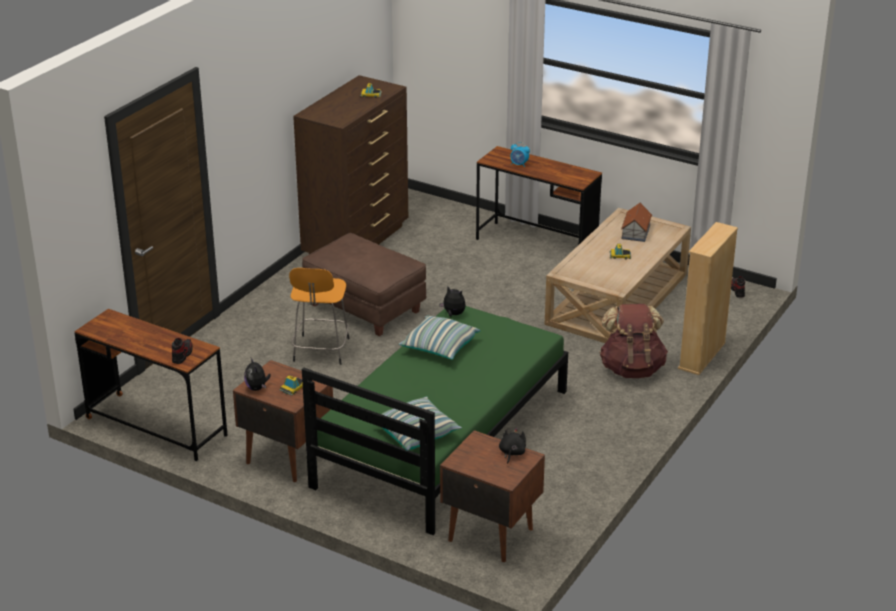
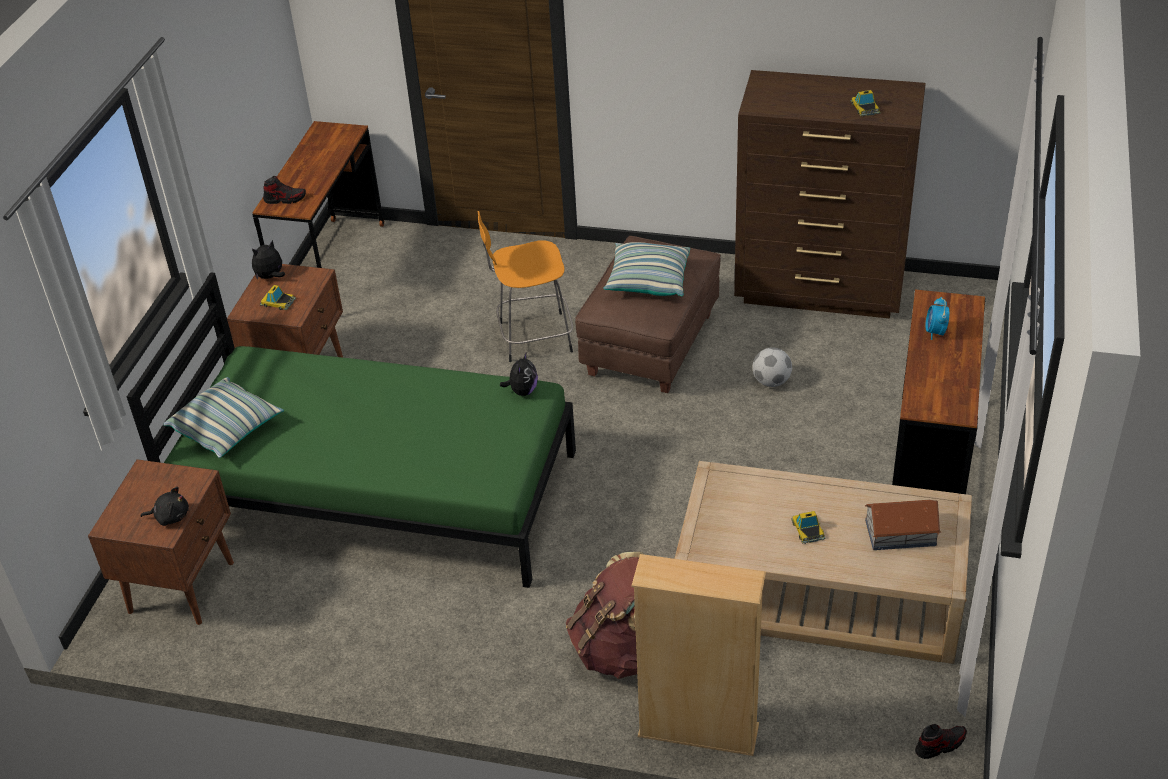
camera: 75 degrees right, 10 degrees up
(433, 275) = (771, 381): none -> football
(439, 347) = (433, 399): pillow -> pillow (648, 281)

